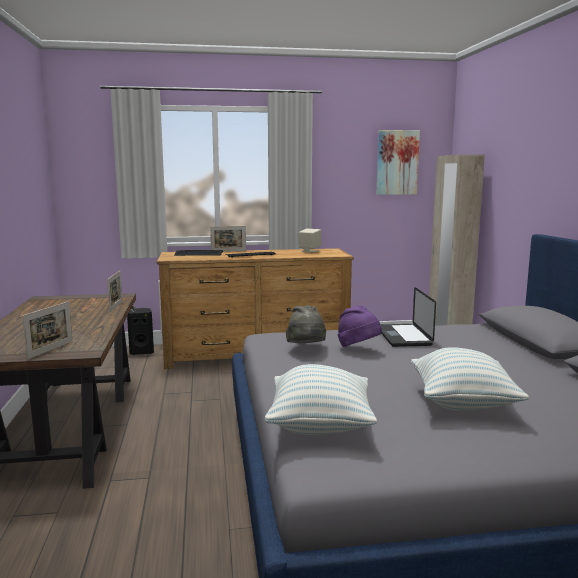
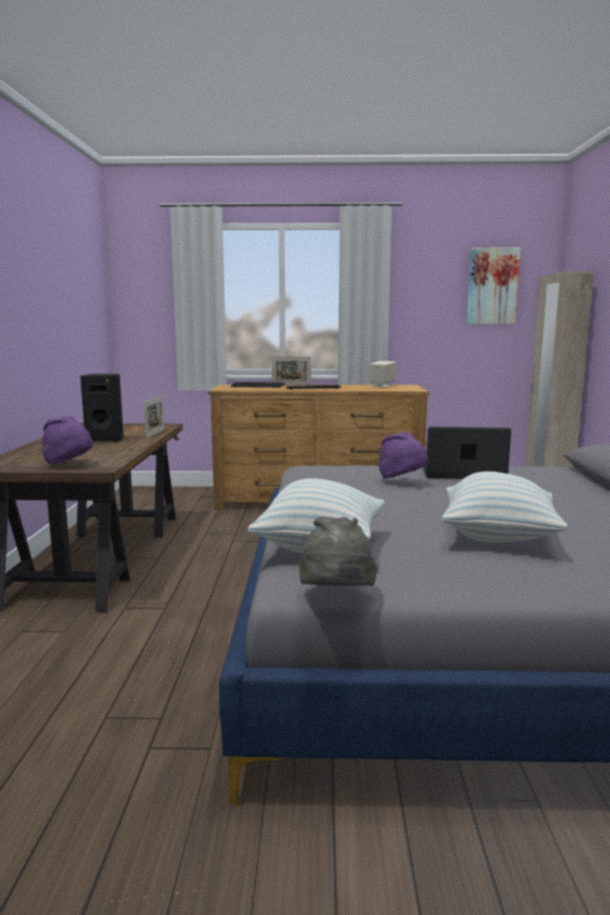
camera: 10 degrees right, 0 degrees up
(50, 350) = (69, 465): picture frame -> purple hat
(142, 352) = (196, 493): black speaker -> black speaker (106, 440)
(306, 347) = (342, 478): grey hat -> grey hat (336, 597)
(403, 336) = (462, 474): laptop -> laptop turned 90 degrees clockwise

